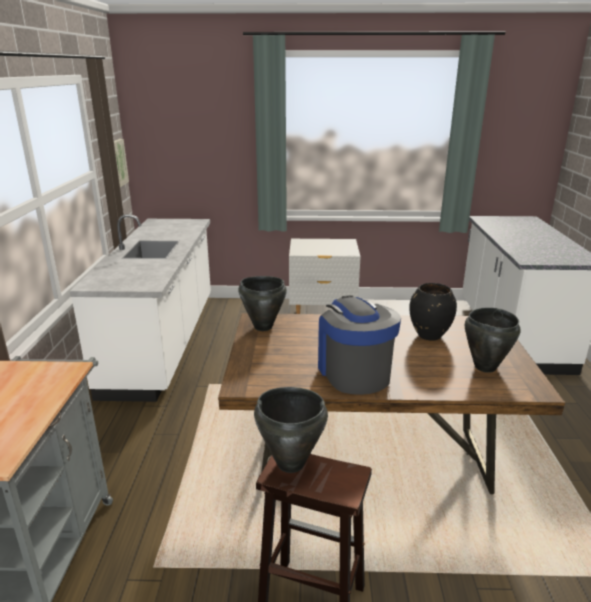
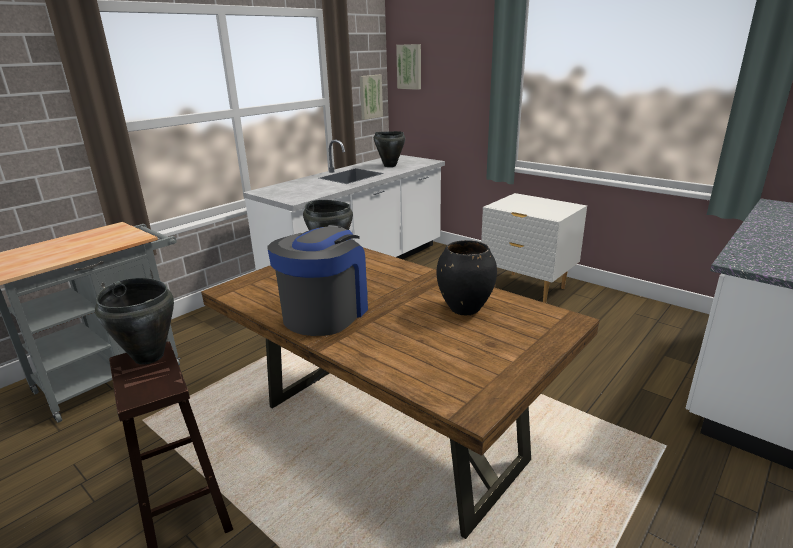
camera: 40 degrees right, 0 degrees up
(154, 130) = (410, 67): none -> picture
(484, 367) = (461, 359): black cooking pot -> black cooking pot (389, 166)

